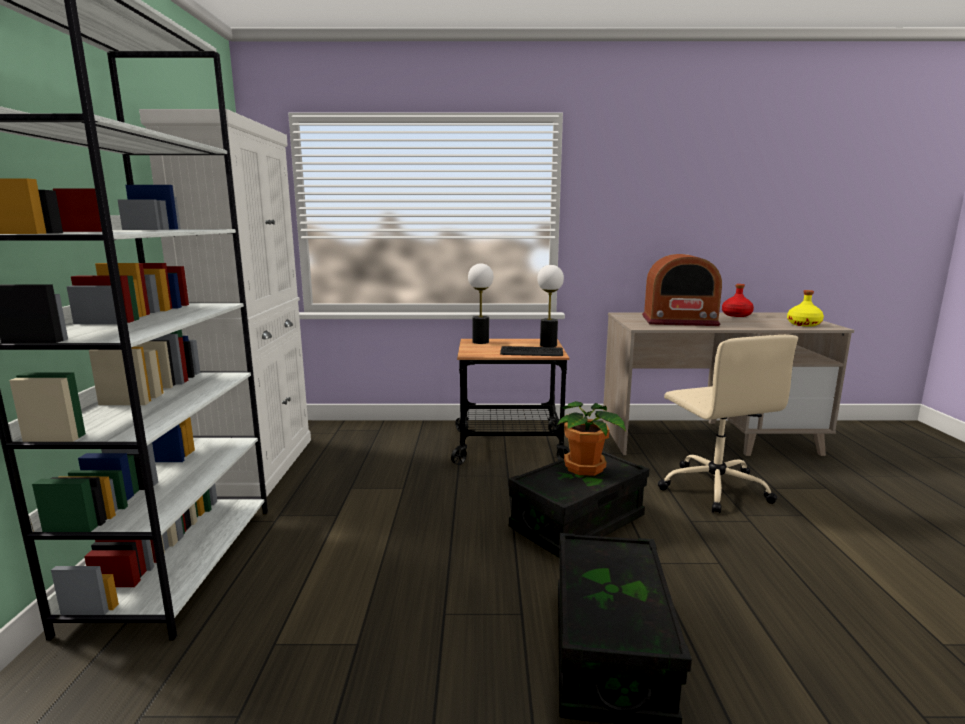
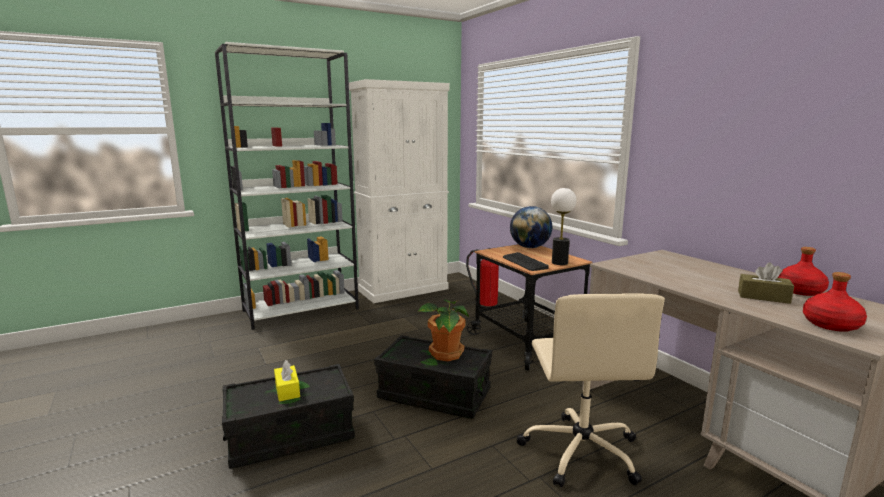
camera: 60 degrees right, 0 degrees up
(386, 434) = (485, 302): none -> fire extinguisher
(481, 342) = (530, 247): table lamp -> globe
(608, 587) = (287, 390): none -> yellow tissue box
(679, 321) = (682, 272): radio -> none
(713, 487) = (581, 451): beige office chair -> beige office chair turned 45 degrees counterclockwise
(746, 321) = (763, 297): none -> brown tissue box
(803, 324) = (830, 325): yellow bottle -> red bottle

